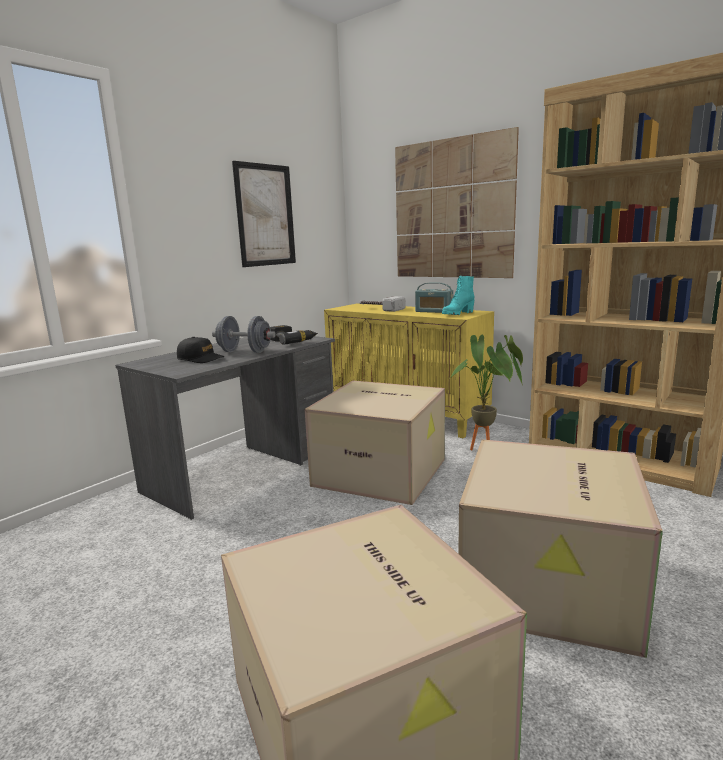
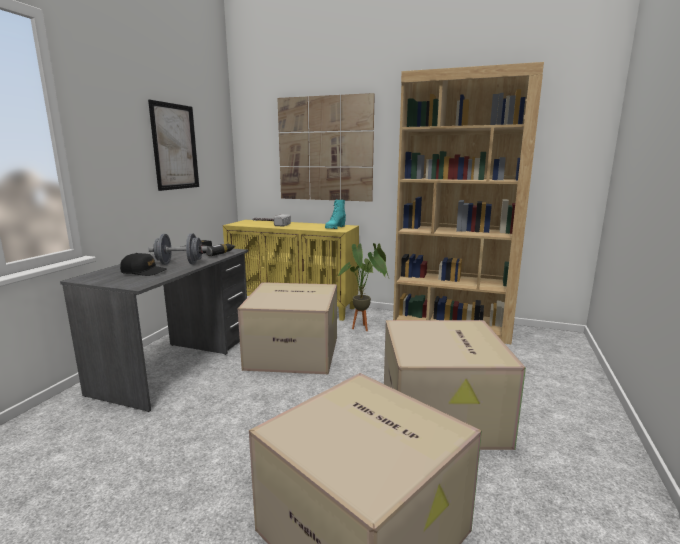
camera: 20 degrees left, 0 degrees up
(434, 311) = (315, 226): radio -> none

